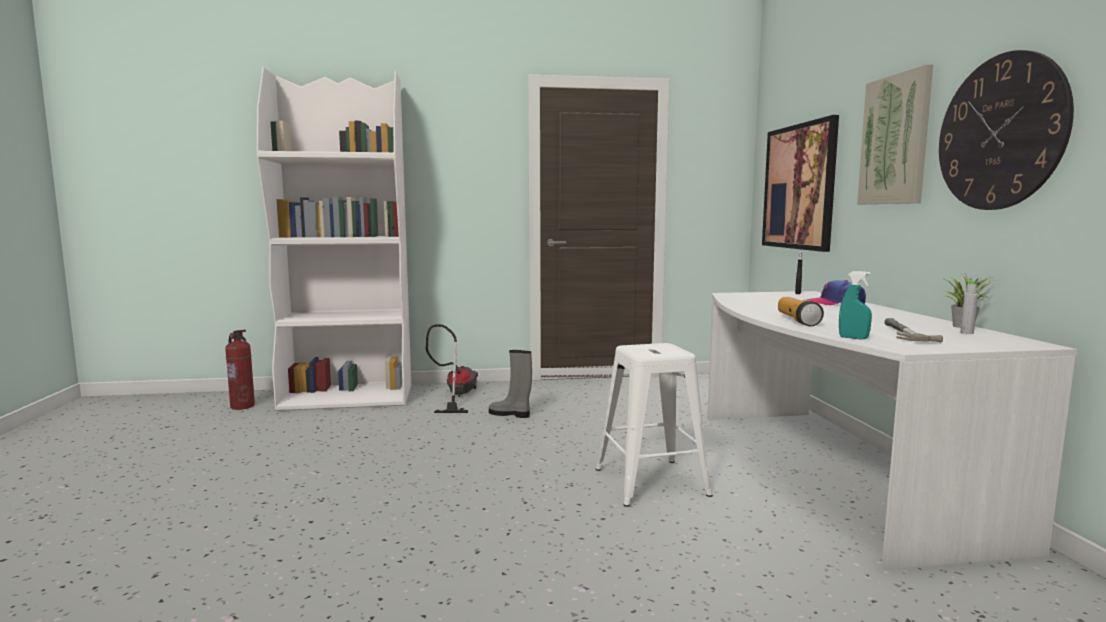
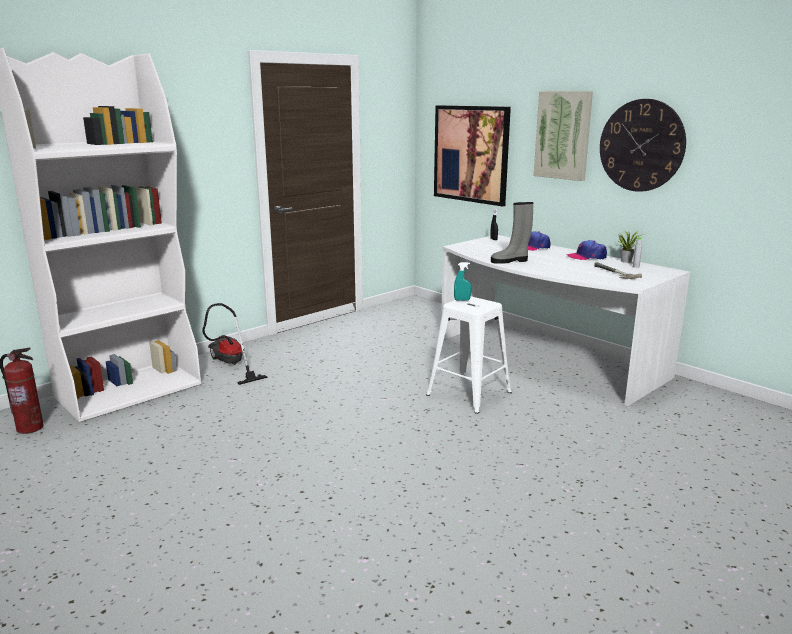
camera: 35 degrees left, 10 degrees up
(510, 414) = (304, 370): grey boot -> grey boot (510, 261)
(797, 321) = (549, 270): flashlight -> none
(853, 338) = (601, 281): turquoise spray bottle -> turquoise spray bottle (462, 300)
(900, 317) = (586, 257): none -> cap

